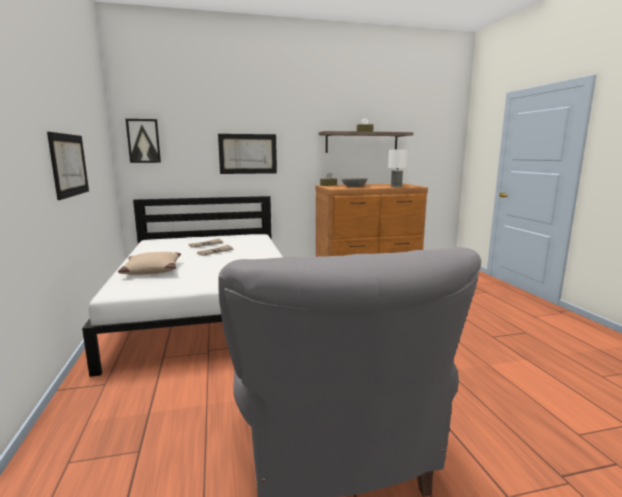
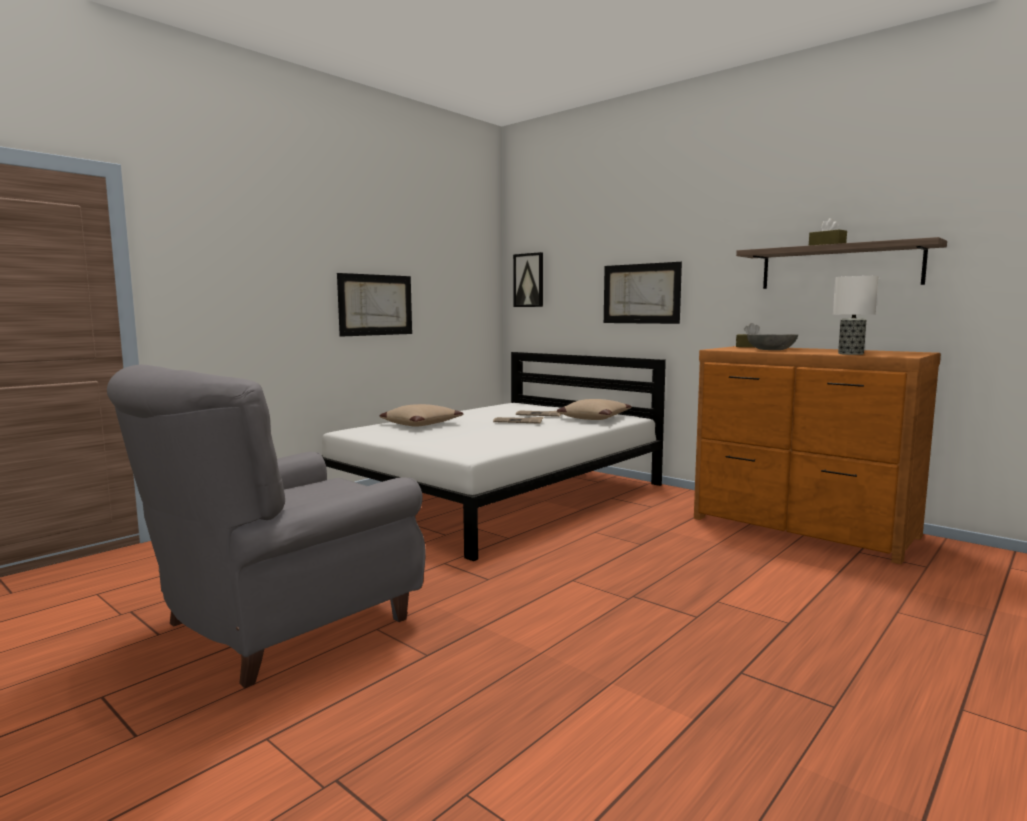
camera: 55 degrees right, 5 degrees down
(244, 239) = (593, 418): none -> beige pillow

